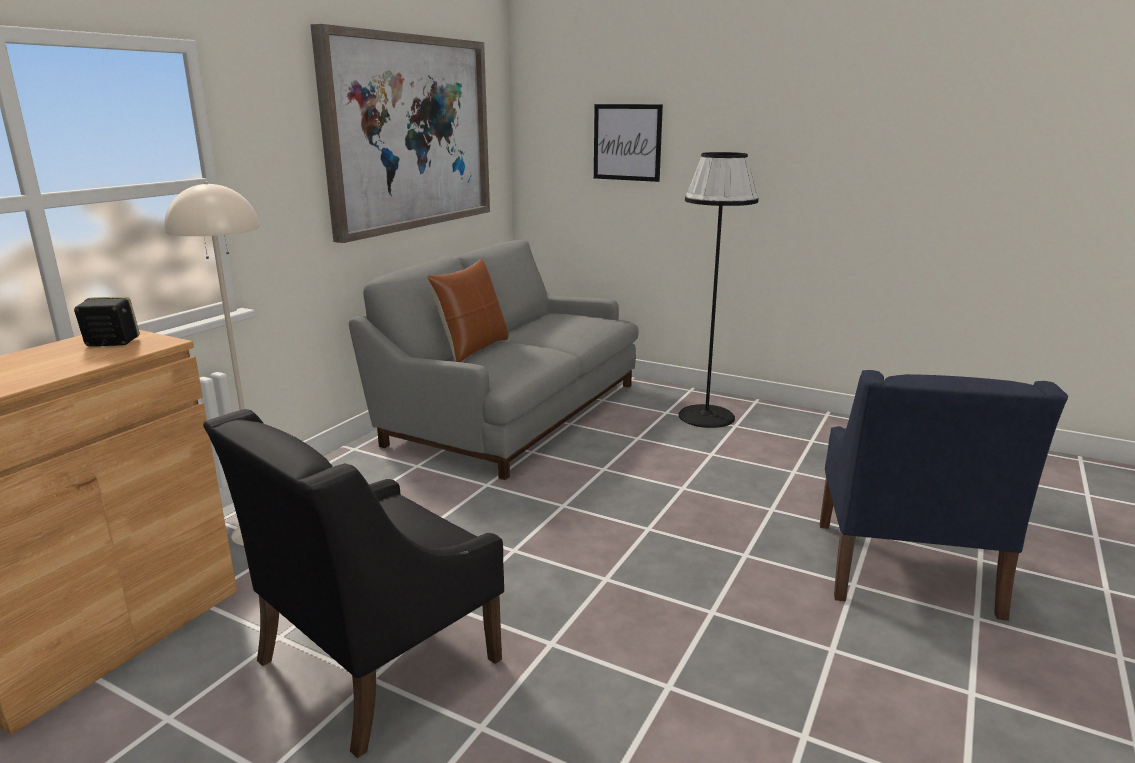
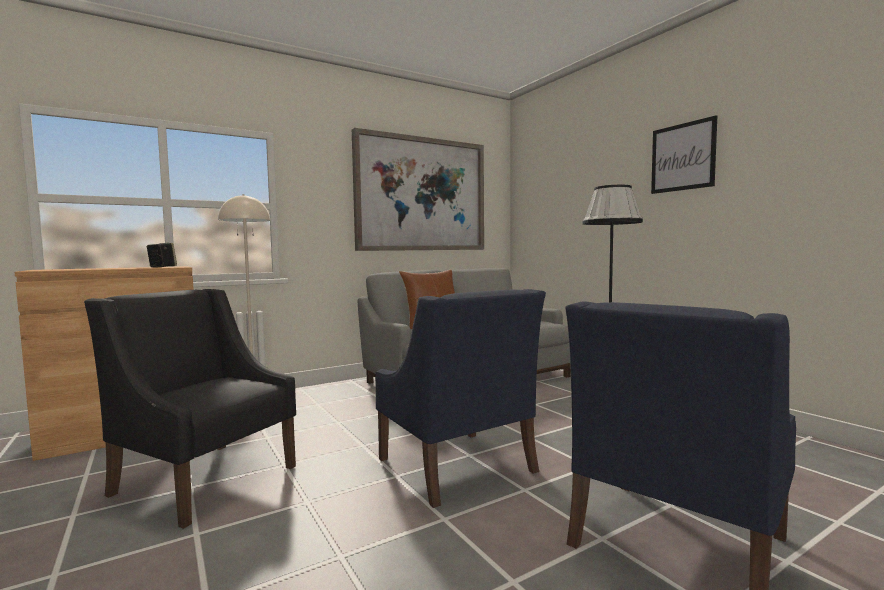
camera: 30 degrees right, 15 degrees down
(376, 661) = (205, 479): black armchair -> black armchair turned 45 degrees clockwise
(627, 142) = (572, 198): picture -> picture (682, 157)
(652, 547) = (457, 466): none -> blue armchair

